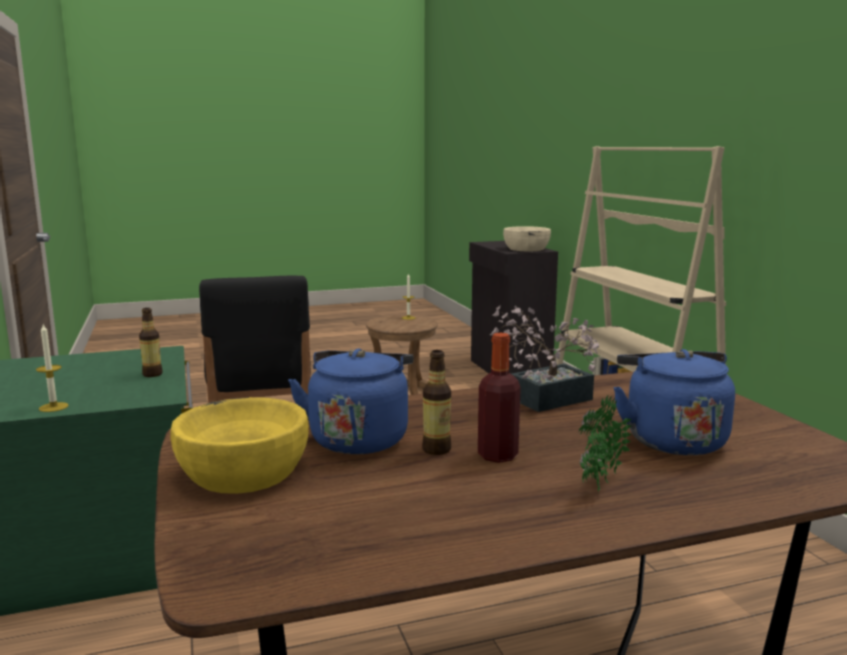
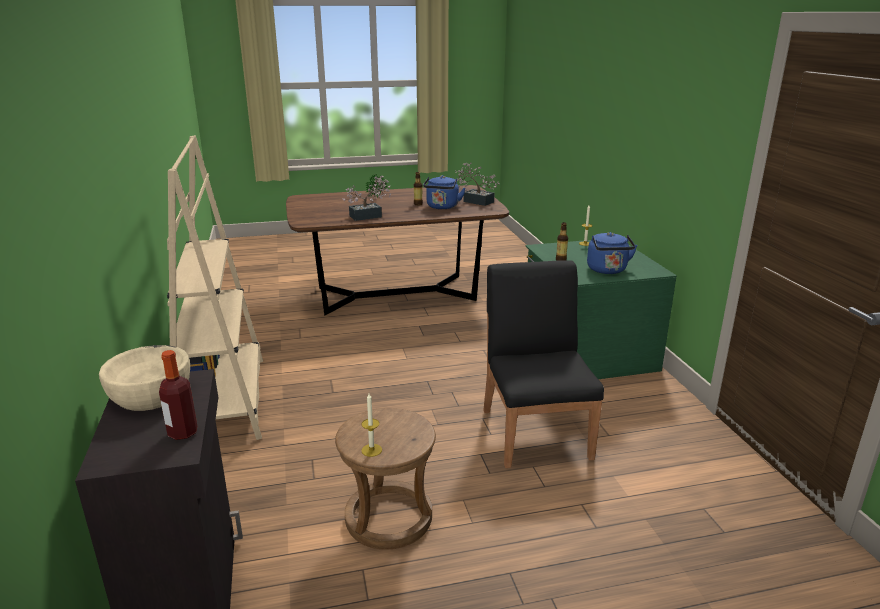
camera: 175 degrees left, 10 degrees up
(243, 472) = (475, 201): yellow bowl -> potted plant
(497, 455) = (400, 202): bottle -> bottle (183, 432)
(671, 439) = (341, 204): blue kettle -> blue kettle (608, 270)

